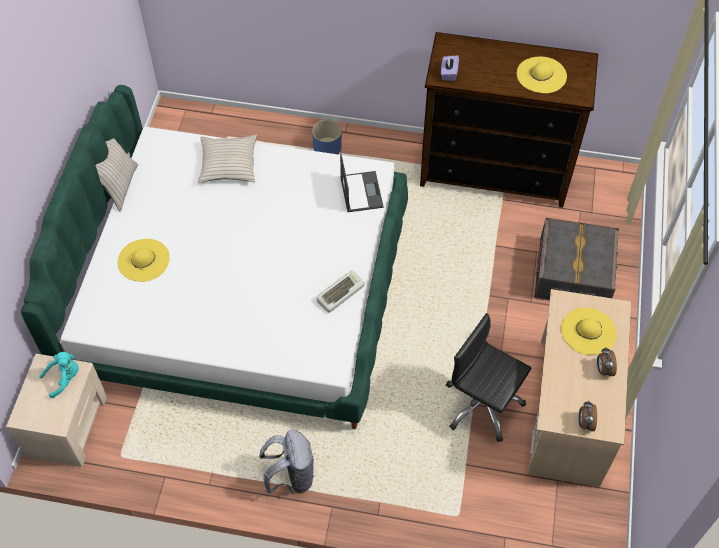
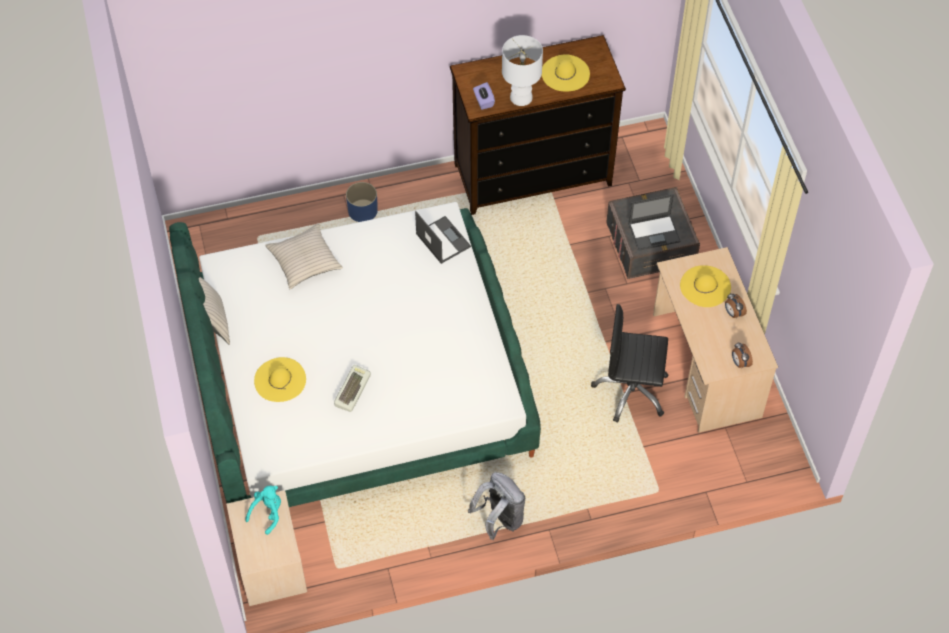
camera: 25 degrees left, 0 degrees up
(340, 292) = (475, 338): keyboard -> keyboard (351, 389)
(486, 82) = (520, 97): none -> white table lamp
(575, 262) = (654, 232): none -> laptop

